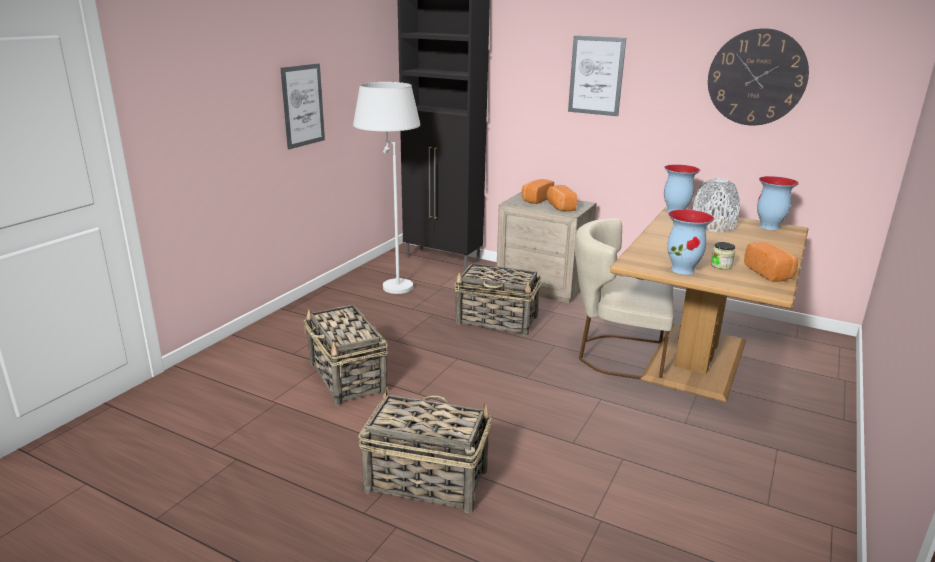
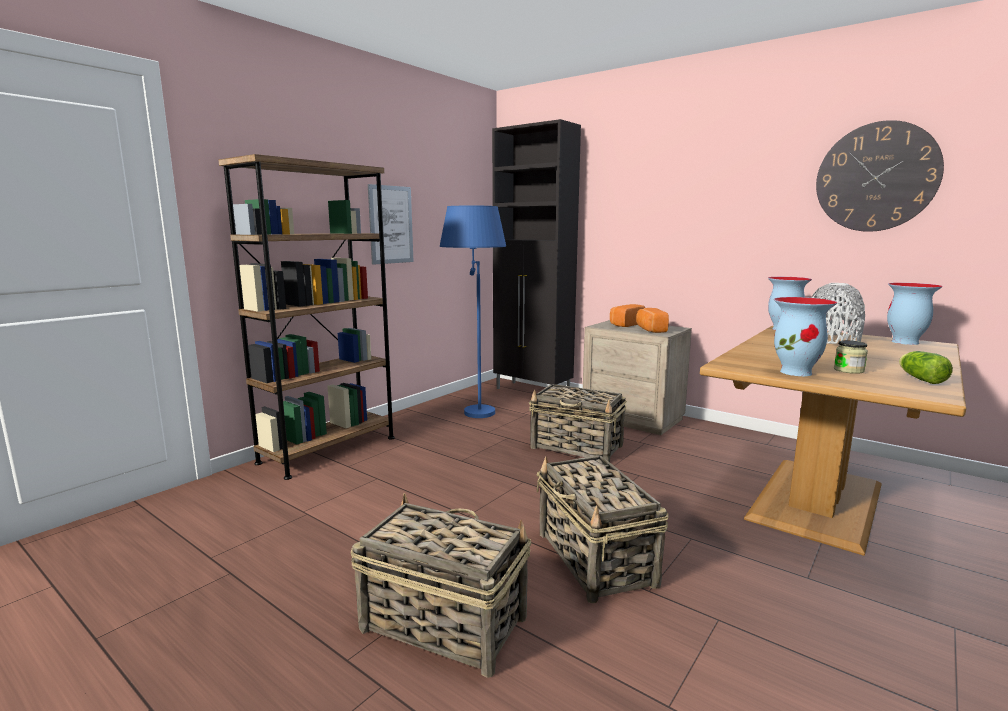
camera: 10 degrees right, 10 degrees down
(266, 338) = (328, 450): none -> brown bookcase
(348, 378) = (395, 494): basket -> basket (596, 559)
(391, 281) = (474, 407): white floor lamp -> blue floor lamp
(596, 75) = (689, 194): picture -> none
(616, 355) = (713, 490): beige chair -> none
(770, 273) = (920, 378): bread -> lettuce

